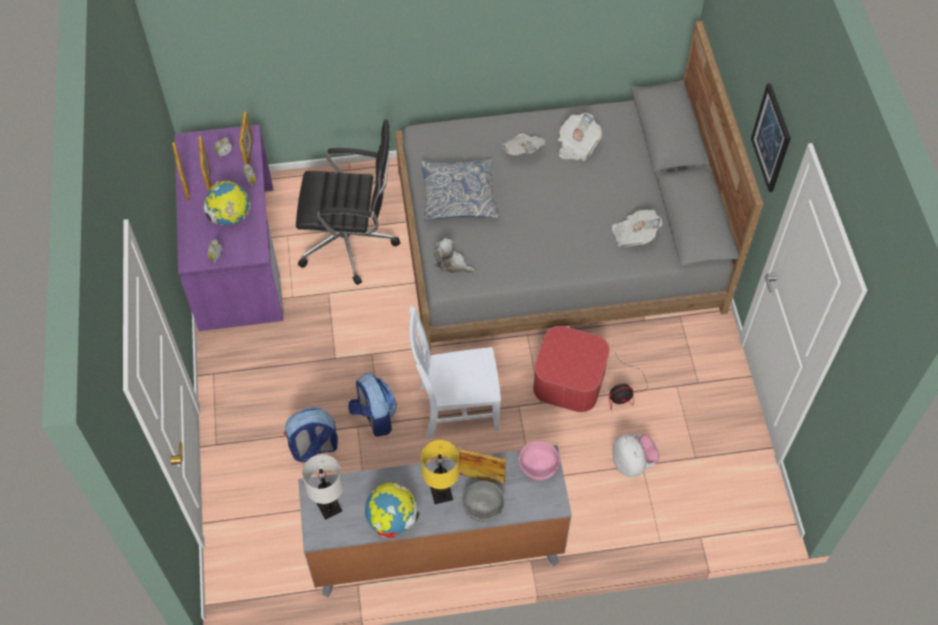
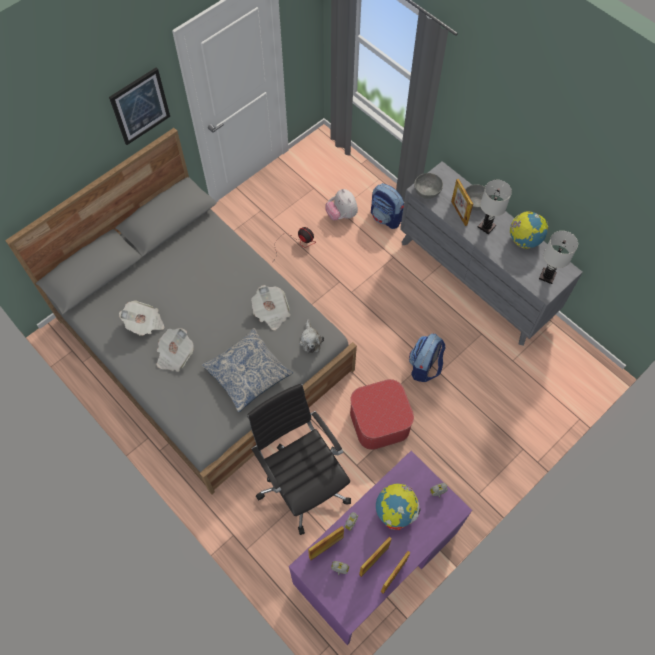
camera: 125 degrees left, 5 degrees up
(313, 448) = (474, 387): backpack -> backpack (386, 217)
(441, 493) = (486, 226): yellow table lamp -> white table lamp
(455, 408) = (380, 325): white chair -> none
(538, 466) = (427, 191): pink bowl -> grey bowl
(569, 379) = (311, 276): ottoman -> ottoman (379, 421)
(632, 463) = (341, 214): plush toy -> plush toy turned 60 degrees counterclockwise
(634, 235) = (205, 247): newspaper -> newspaper (271, 312)

